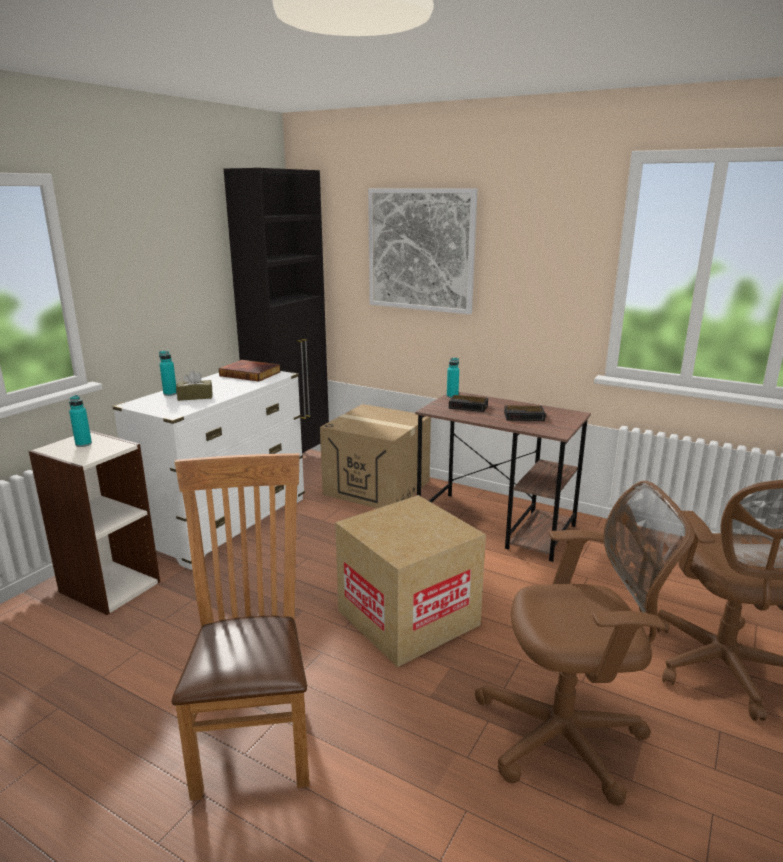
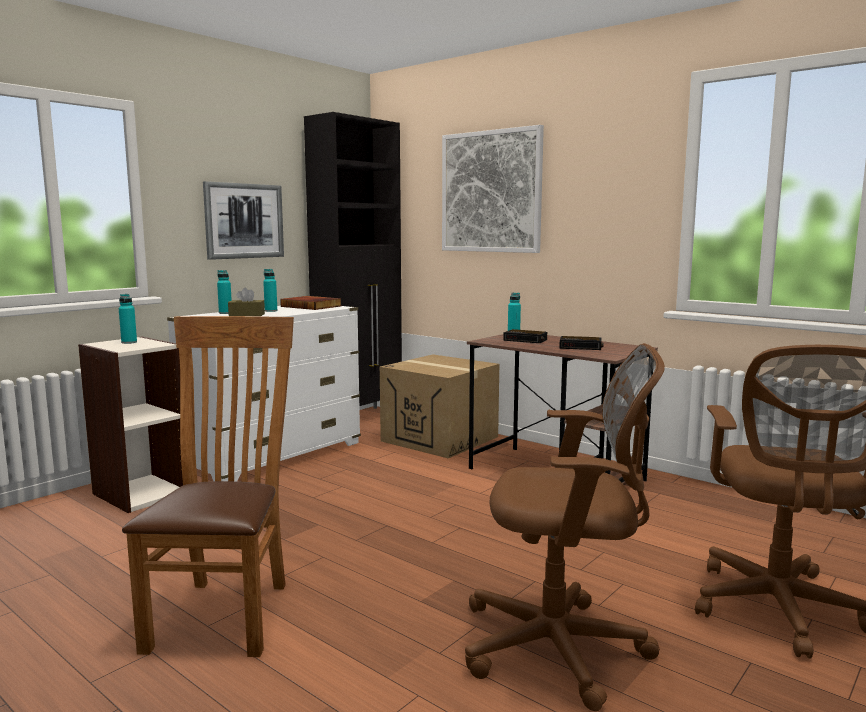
camera: 10 degrees right, 10 degrees down
(173, 288) = (244, 221): none -> picture
(215, 386) = (271, 311): none -> turquoise bottle
(408, 617) = (426, 538): cardboard box -> none

